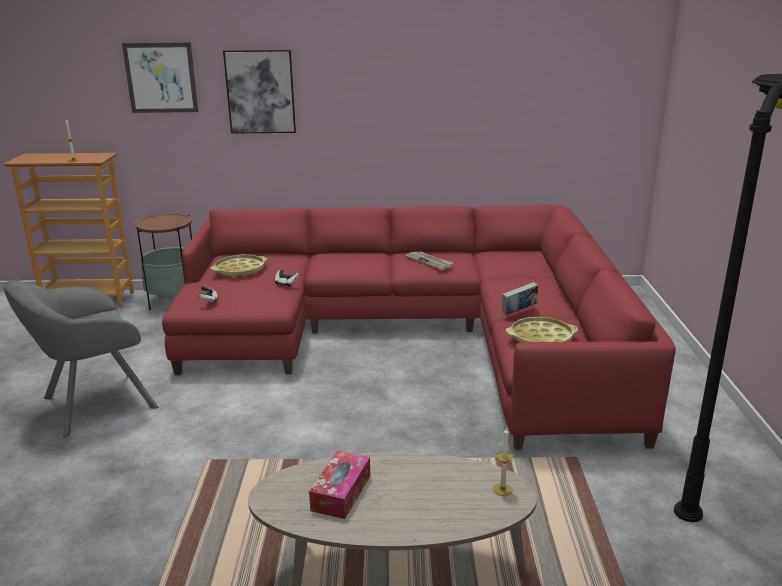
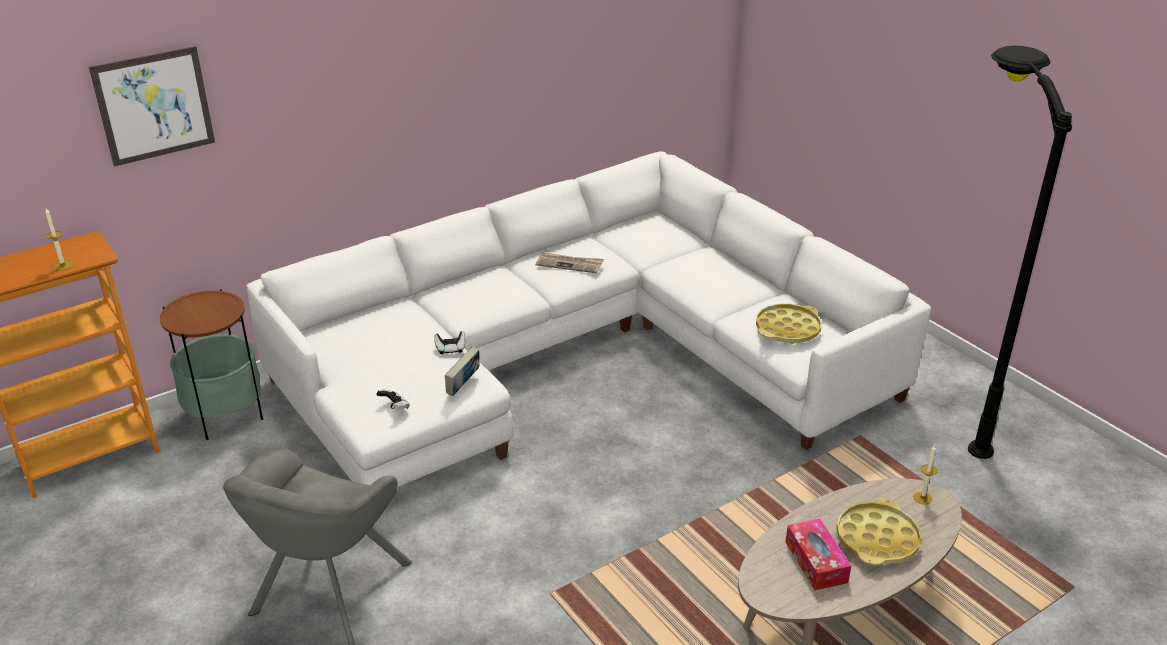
camera: 35 degrees left, 10 degrees up
(240, 270) = (370, 349): yellow tray -> yellow tray (877, 539)
(260, 92) = (300, 94): picture -> none
(417, 335) = (579, 355): red sofa -> white sofa
(519, 312) = (732, 304): book -> book (463, 386)

